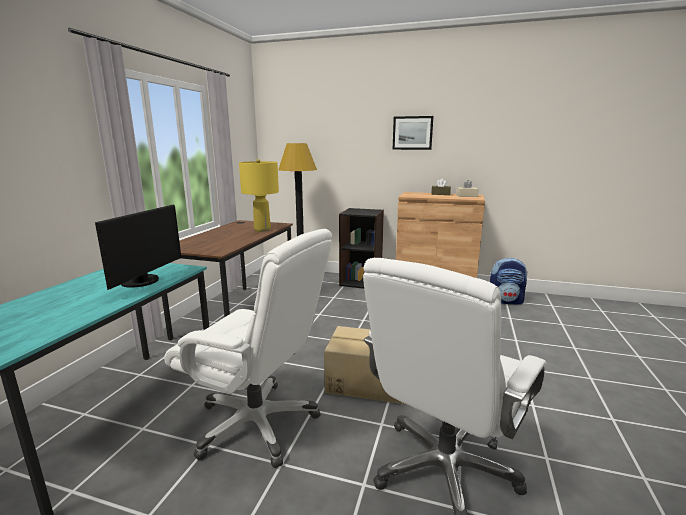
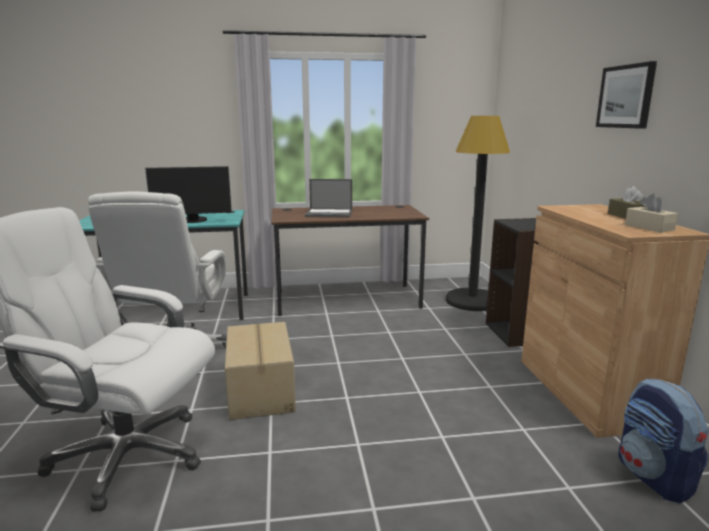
camera: 65 degrees right, 0 degrees up
(226, 238) = (330, 213): none -> laptop
(262, 230) = (378, 215): yellow table lamp -> none

